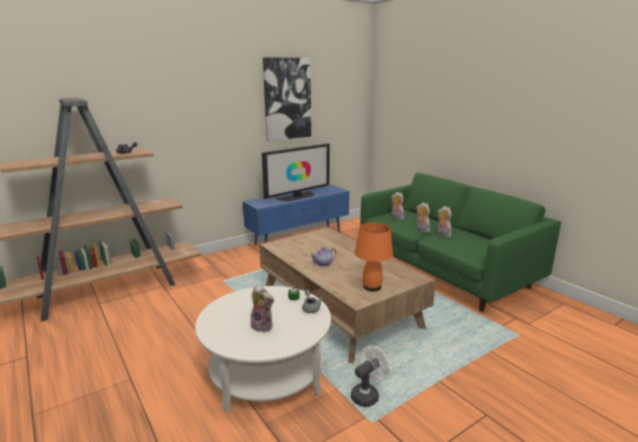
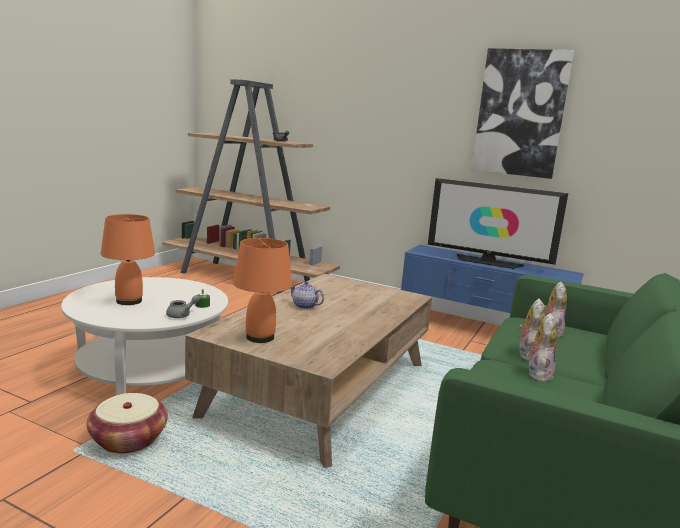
camera: 60 degrees right, 5 degrees down
(263, 326) = (128, 301): plush toy -> orange table lamp
(368, 395) = (128, 439): white fan -> basket

